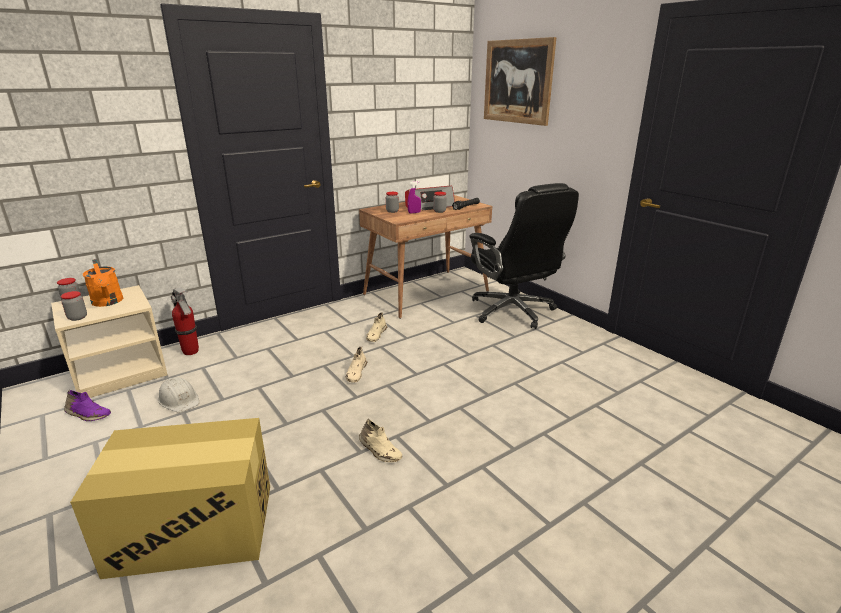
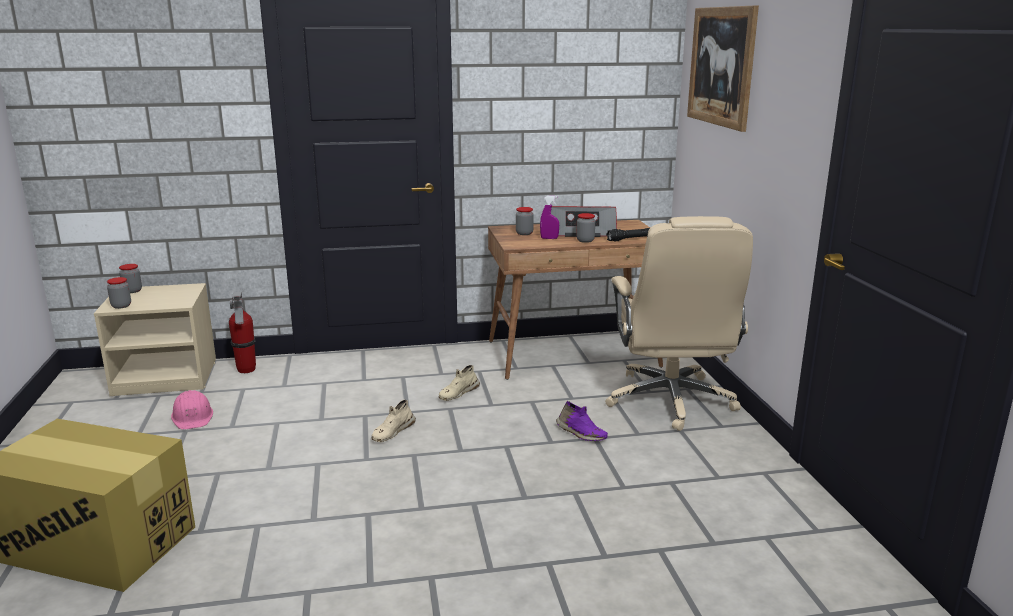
camera: 25 degrees right, 5 degrees down
(87, 415) = (105, 411): purple shoe -> purple shoe (580, 433)
(108, 302) = (161, 296): orange watering can -> none
(179, 400) = (193, 417): white hard hat -> pink hard hat
(379, 450) = (334, 524): beige shoe -> none
(513, 311) = (670, 401): black office chair -> beige office chair

